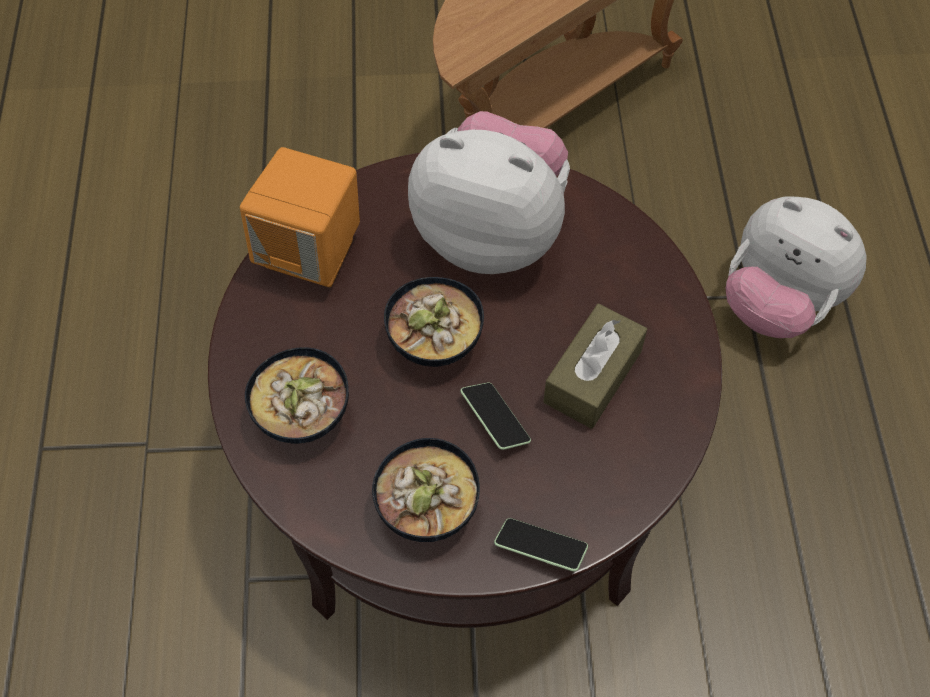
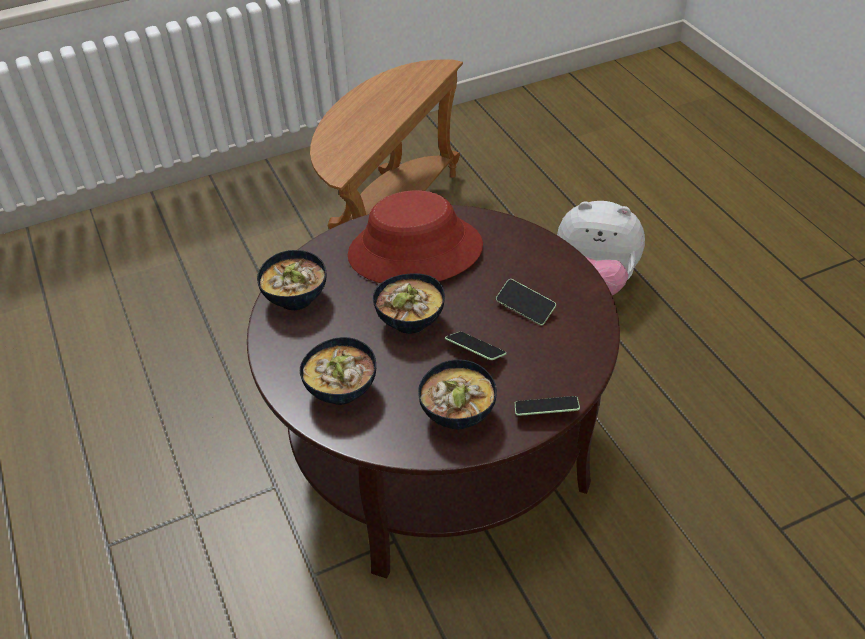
camera: 20 degrees left, 15 degrees down
(311, 252) = (297, 298): orange speaker -> bowl
(492, 233) = (415, 252): plush toy -> red hat
(592, 376) = (525, 308): brown tissue box -> phone

